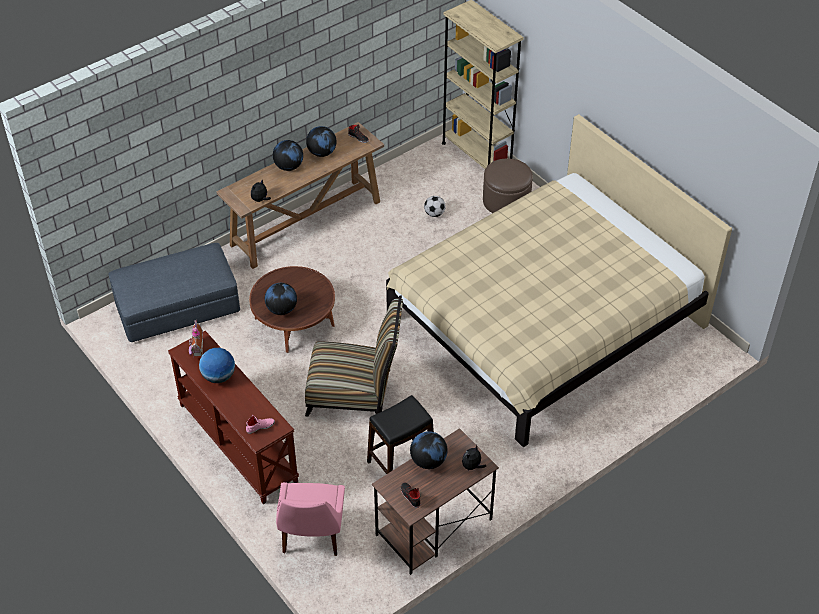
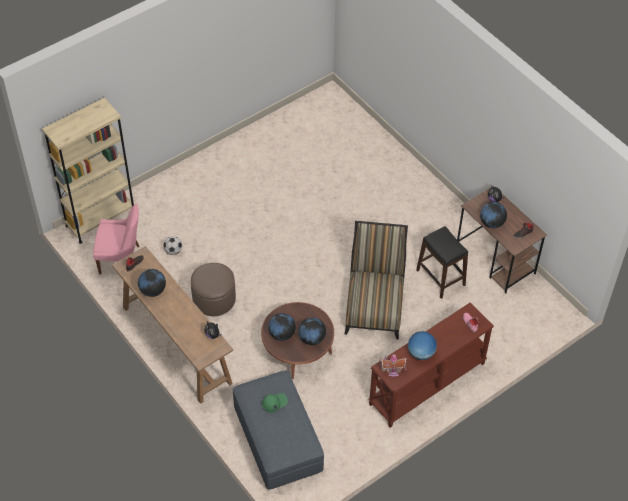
camera: 90 degrees left, 5 degrees up
(190, 271) = (274, 402): none -> green cap
(289, 166) = (169, 315): globe -> globe (282, 334)
(312, 536) = (510, 332): pink chair -> pink chair (121, 260)
(506, 201) = (162, 202): brown ottoman -> brown ottoman (214, 299)
(544, 321) = (300, 186): beige bed -> none

